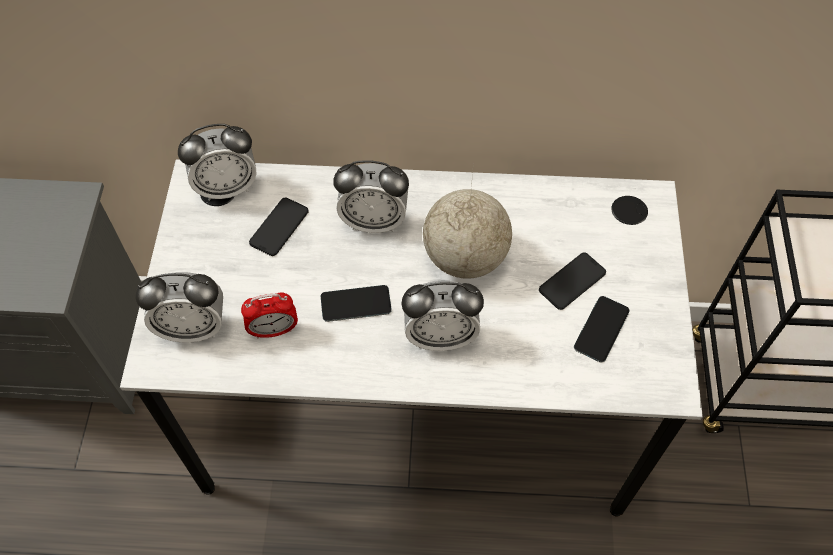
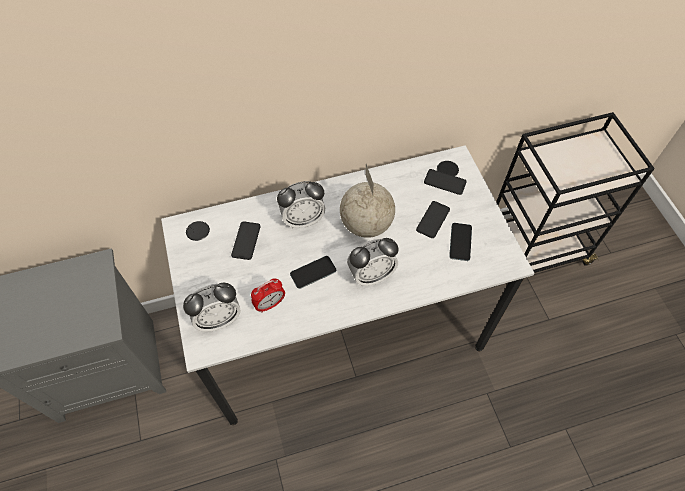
camera: 20 degrees left, 0 degrees up
(227, 187) = (202, 226): alarm clock -> none
(616, 229) = (445, 182): none -> phone

